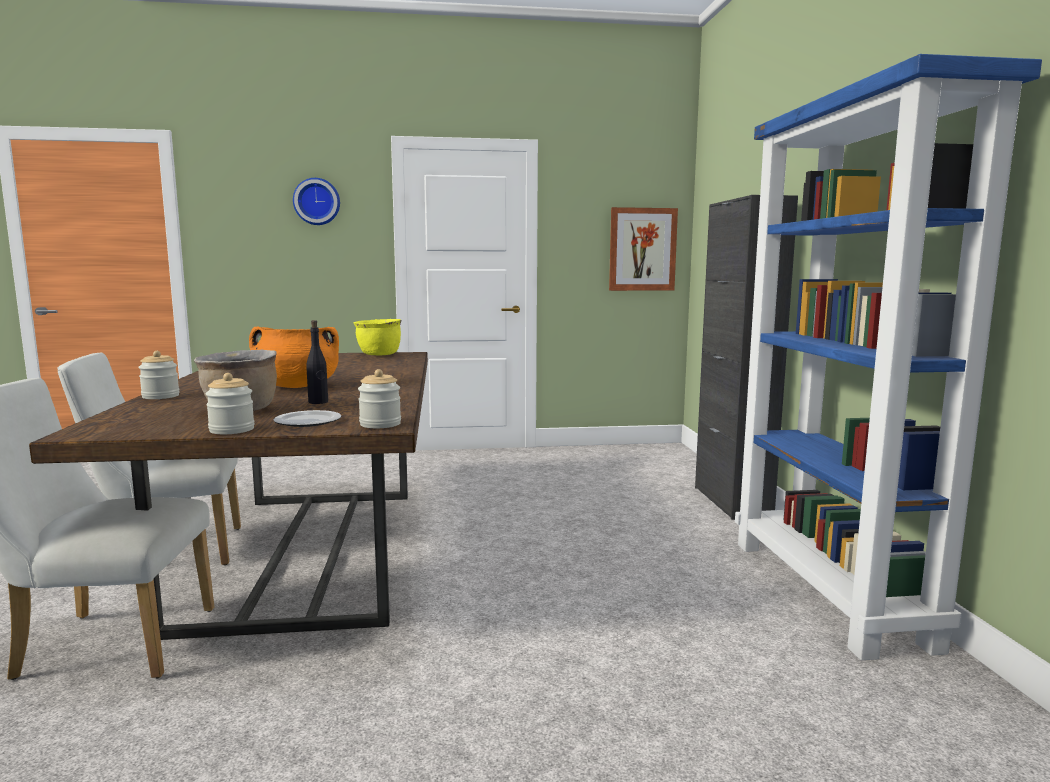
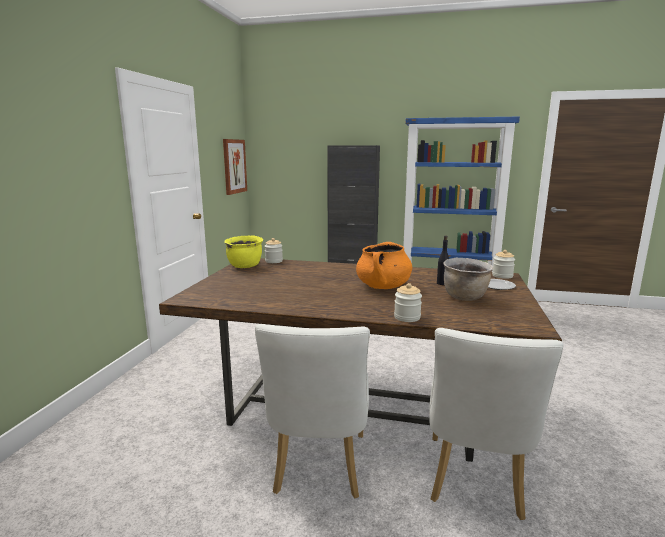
camera: 70 degrees left, 5 degrees up
(232, 430) = (519, 298): jar -> jar (274, 261)
(317, 201) = (69, 130): wall clock -> none

